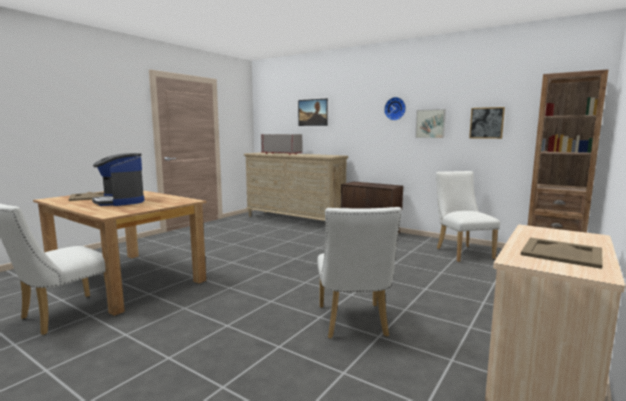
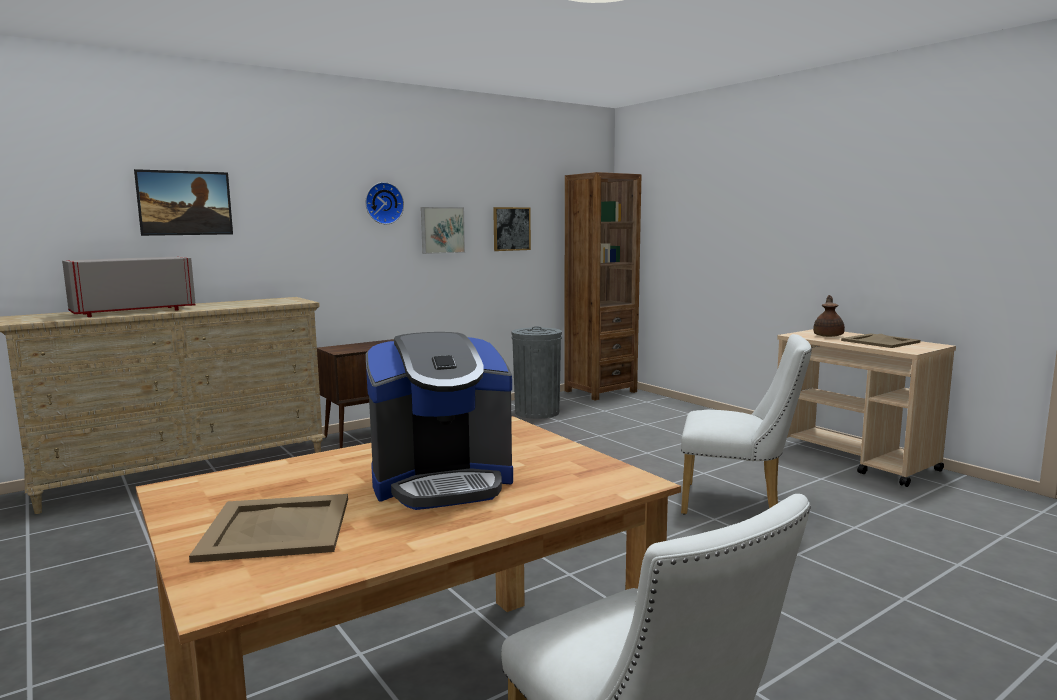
camera: 70 degrees left, 0 degrees up
(461, 252) = (537, 412): white chair -> grey trash can
(556, 237) = (828, 335): none -> brown teapot

